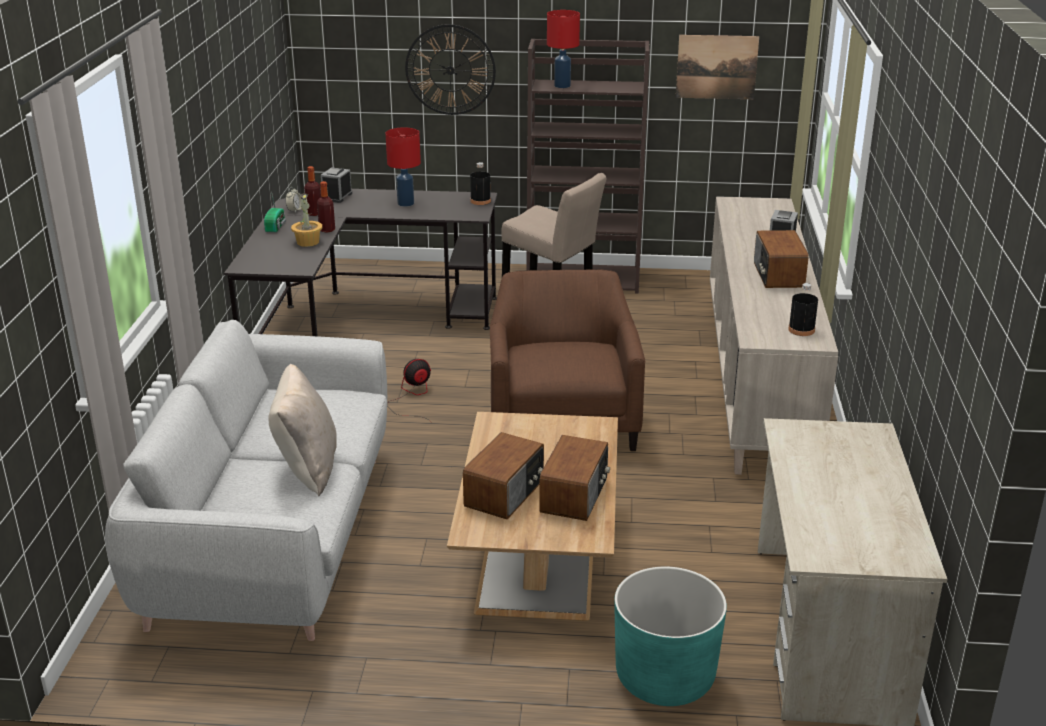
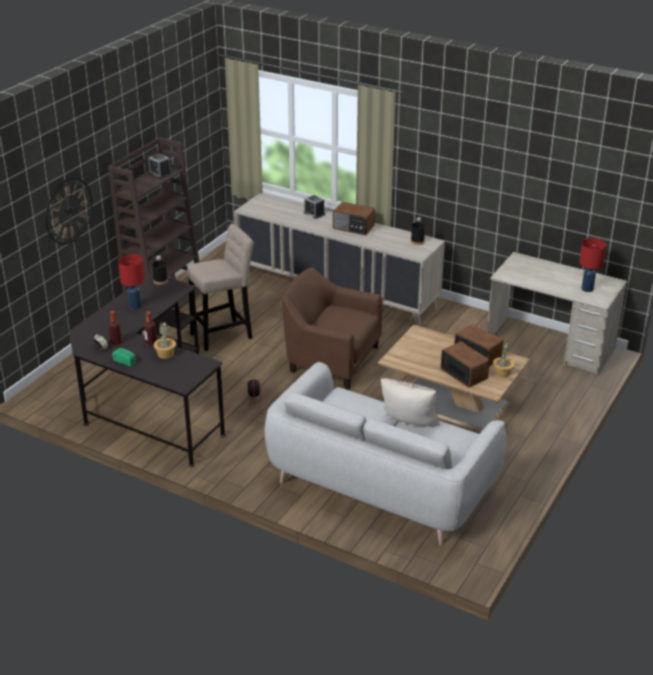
camera: 65 degrees left, 5 degrees up
(337, 196) = (93, 328): alarm clock -> alarm clock (160, 173)
(539, 532) = (502, 372): none -> potted plant
(561, 86) = (139, 187): red table lamp -> red table lamp (587, 289)
(665, 677) = (558, 394): turquoise planter -> none
(716, 67) = (185, 136): picture -> none

